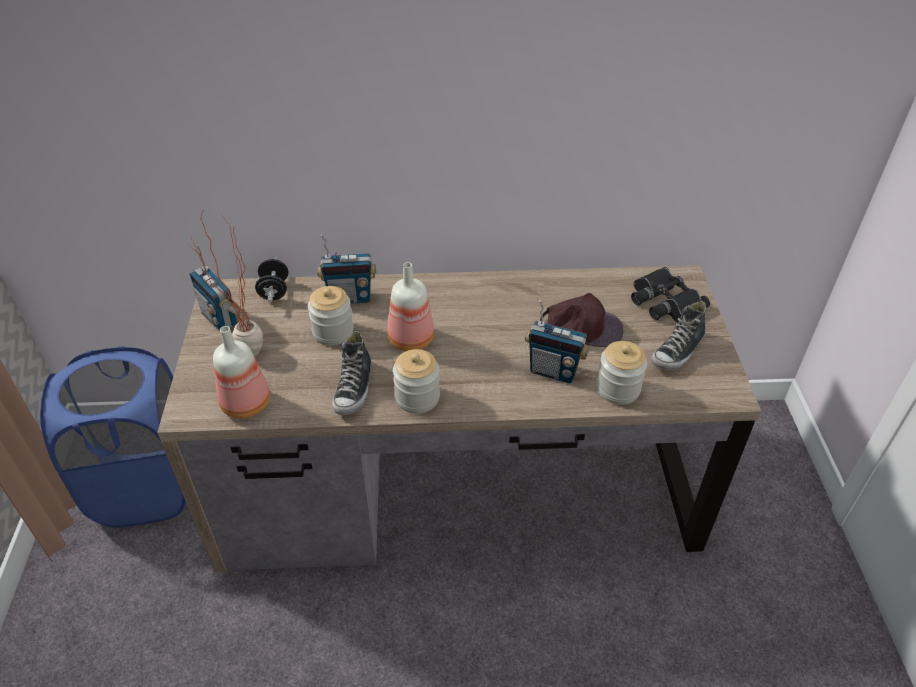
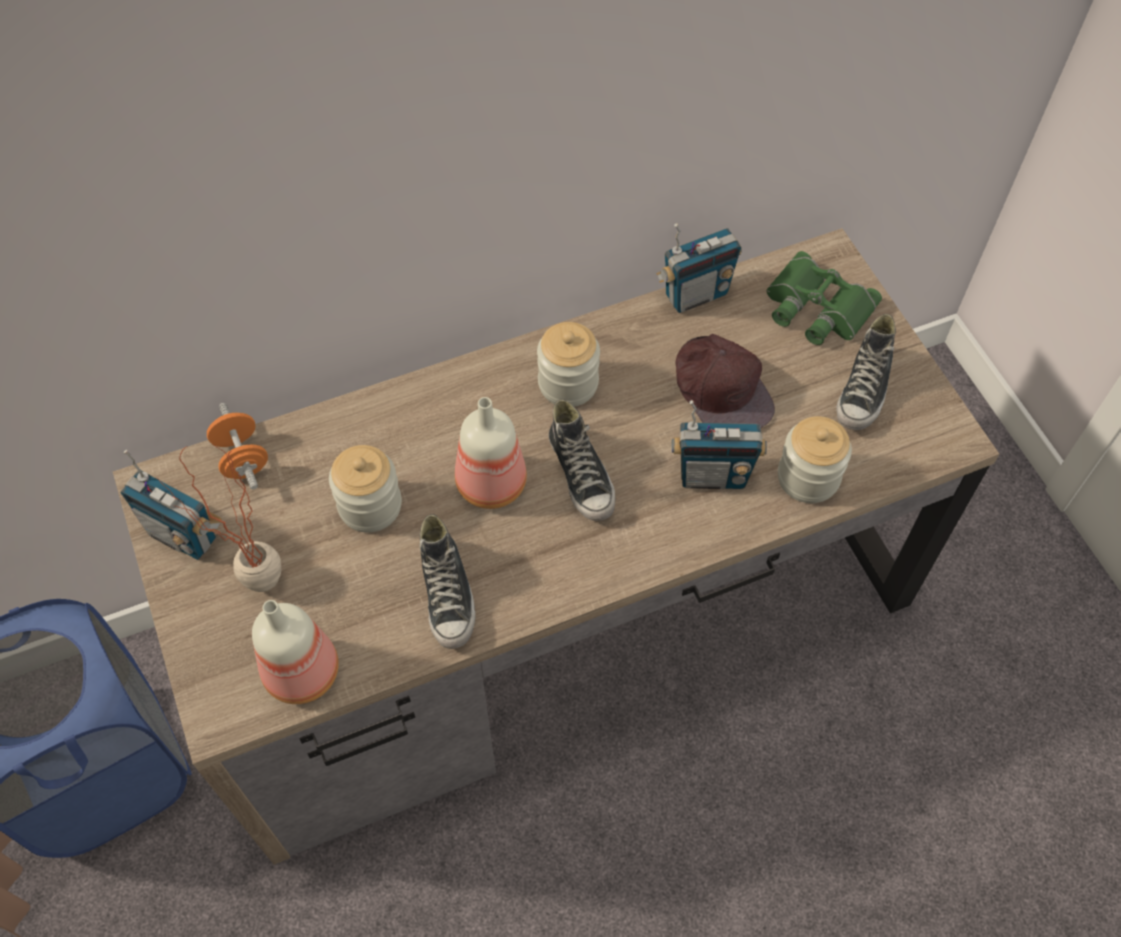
camera: 20 degrees left, 15 degrees up
(274, 291) = (242, 458): black dumbbell -> orange dumbbell
(350, 297) = (366, 435): radio -> radio (695, 294)
(417, 397) = (544, 580): jar -> jar (568, 383)
(469, 350) = (581, 475): none -> shoe
(581, 328) = (721, 389): brown cap -> brown cap turned 75 degrees clockwise
(663, 301) = (815, 308): black binoculars -> green binoculars

